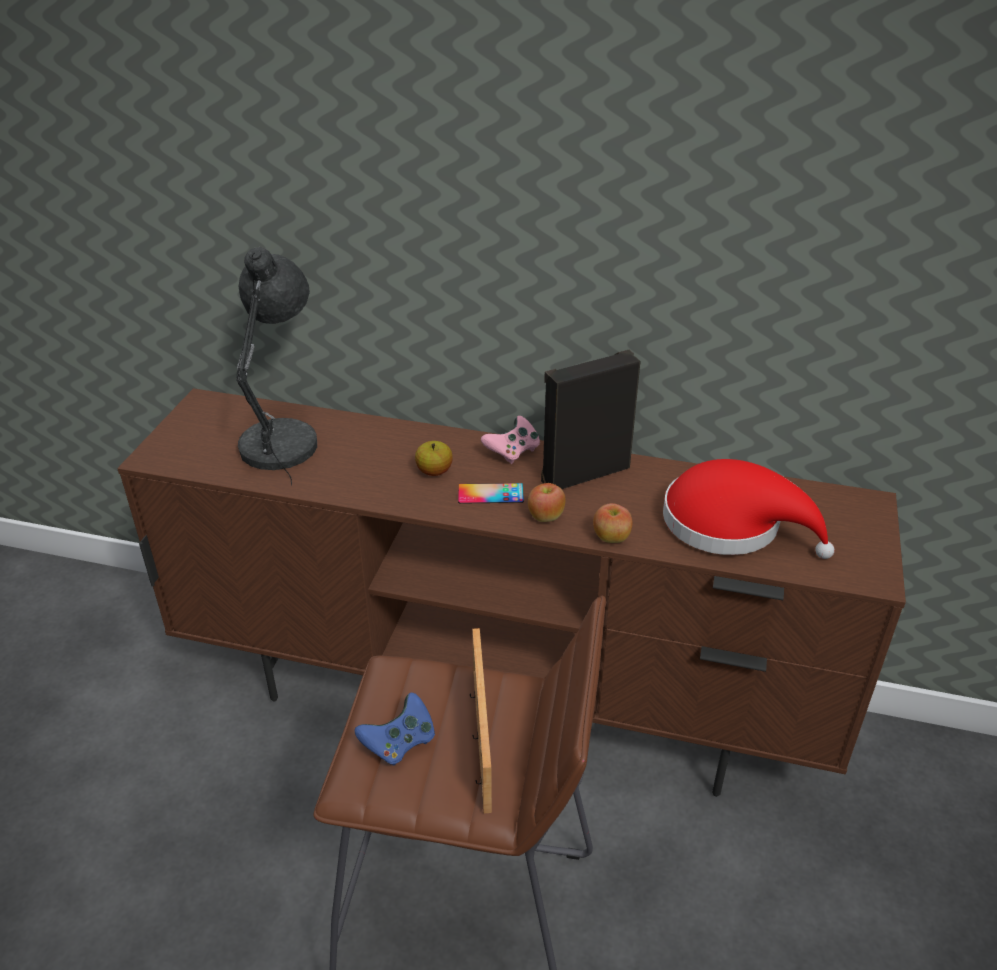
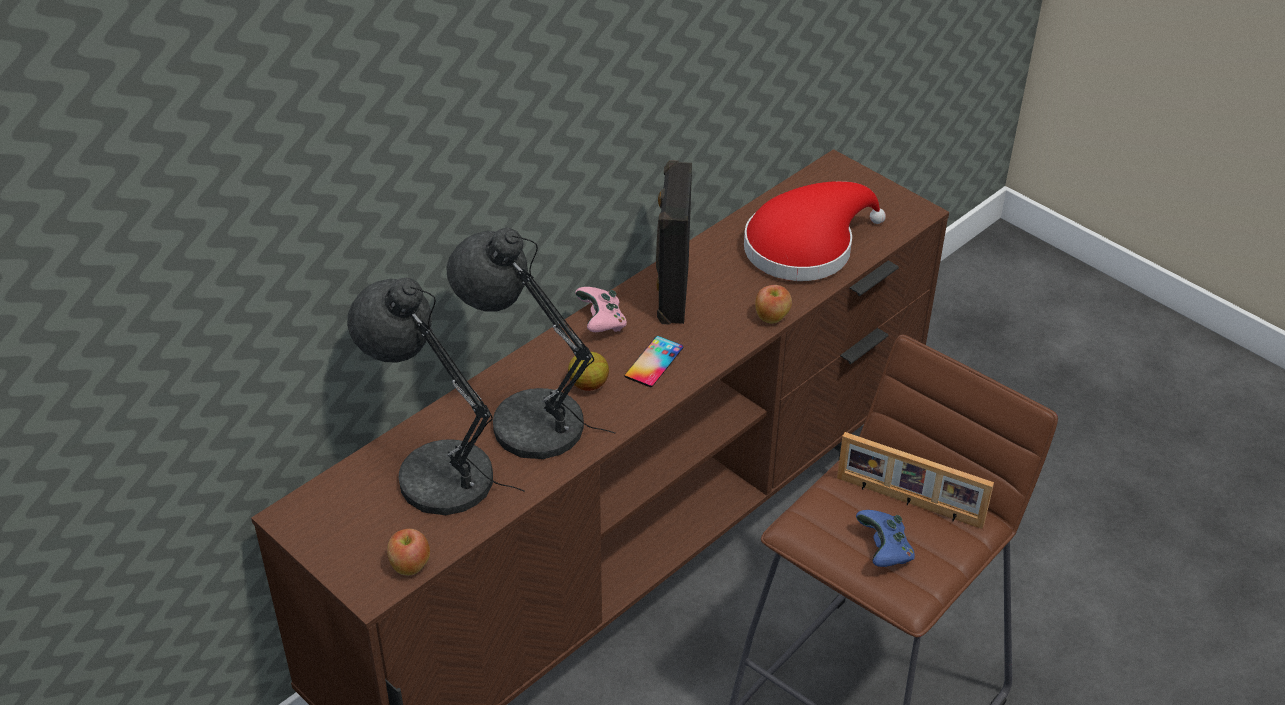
camera: 60 degrees left, 5 degrees up
(370, 459) = (529, 420): none -> grey table lamp
(546, 517) = (714, 342): apple -> apple (410, 566)

